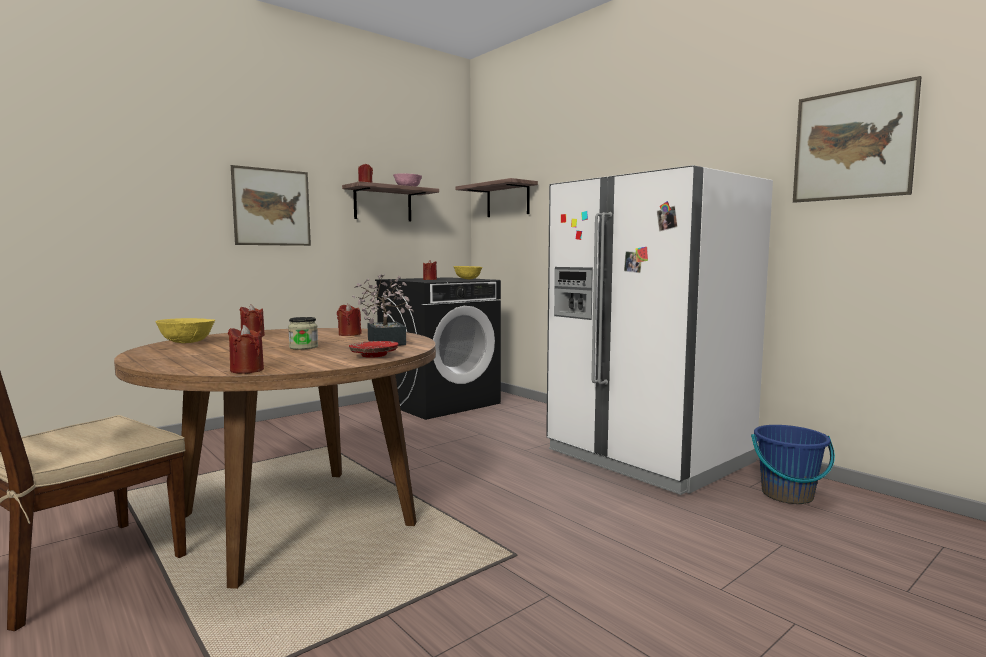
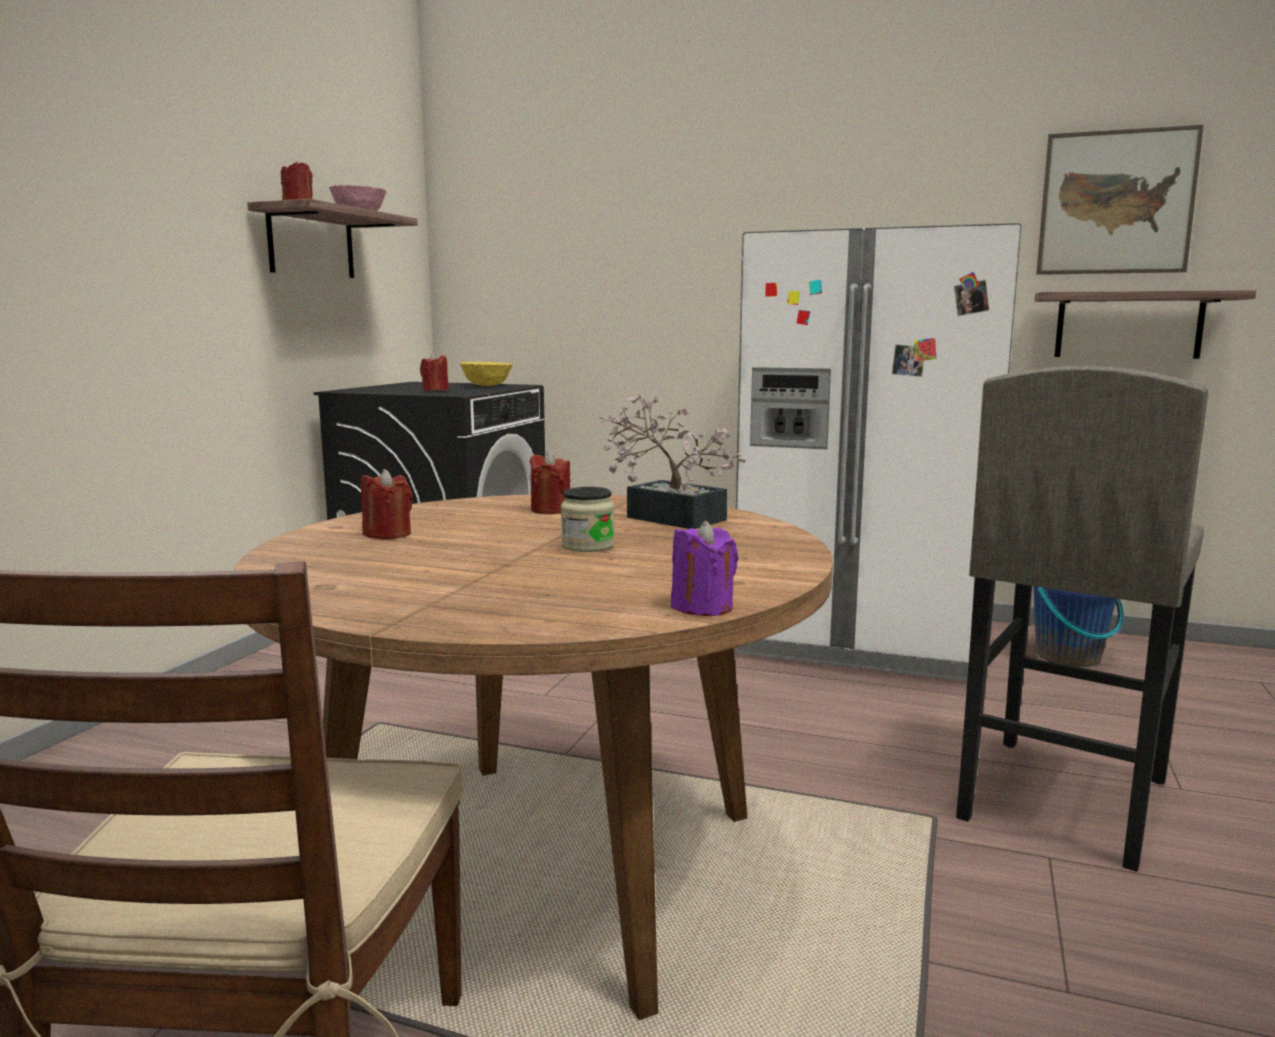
camera: 30 degrees left, 5 degrees up
(187, 342) = (313, 566): yellow bowl -> none
(247, 370) = (702, 607): red candle -> purple candle
(272, 207) = (132, 246): picture -> none
(373, 355) = (768, 547): red plate -> none
(508, 200) = (520, 244): shelf -> shelf (1128, 325)
(617, 569) = (1061, 799): none -> grey stool

